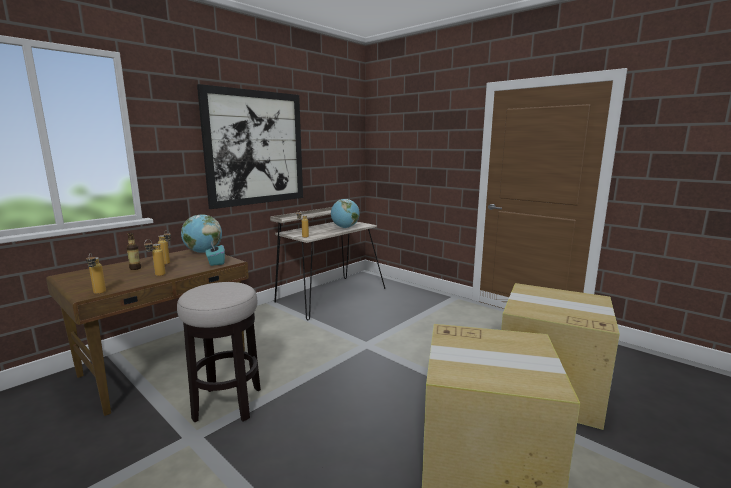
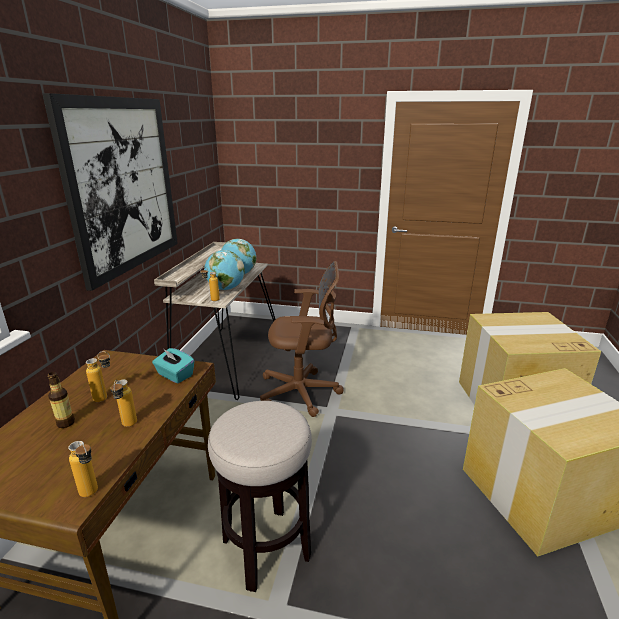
camera: 30 degrees left, 10 degrees up
(203, 252) = (124, 361): globe -> globe (225, 289)
(358, 328) = (303, 392): none -> brown office chair

